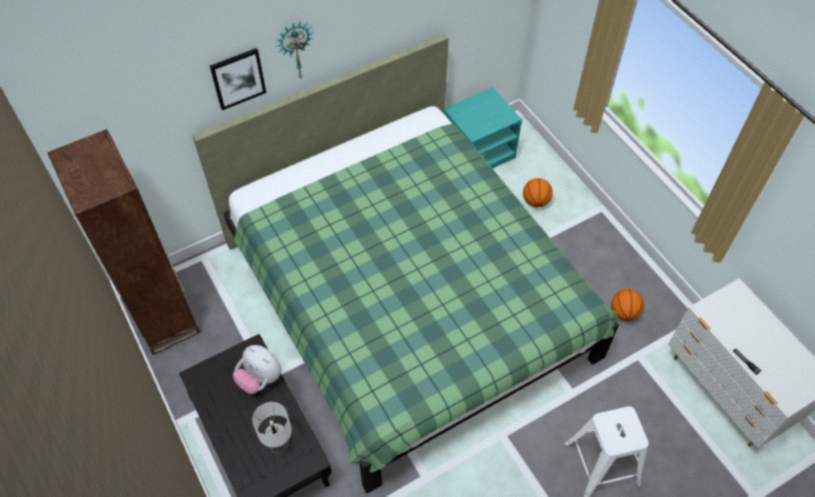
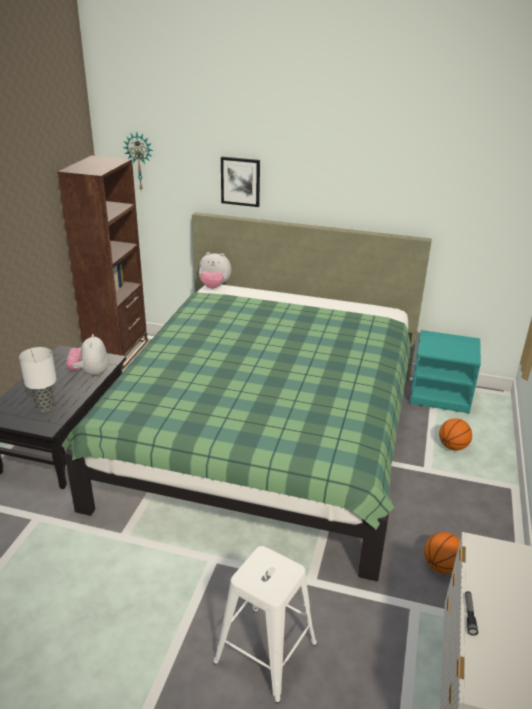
camera: 45 degrees right, 25 degrees down
(249, 193) = (214, 287): none -> plush toy
(295, 50) = (291, 180): wall clock -> wall clock (140, 161)

